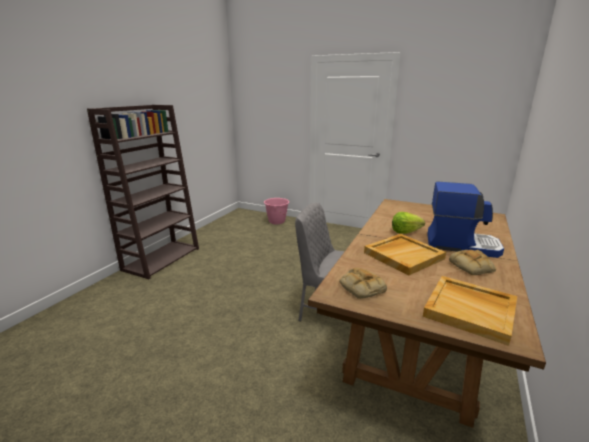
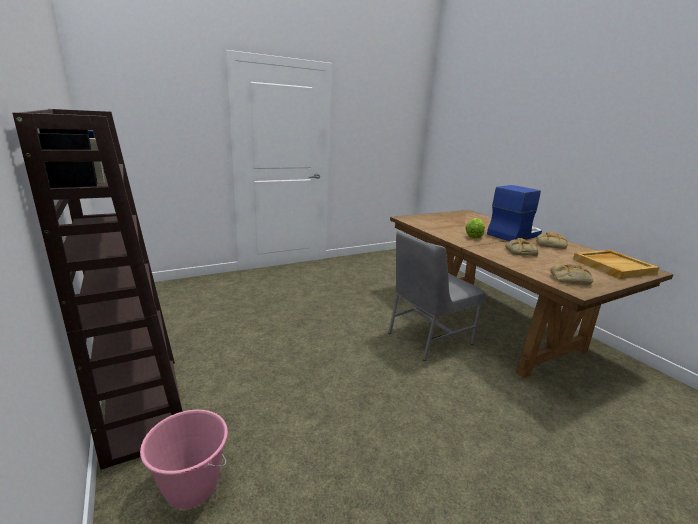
camera: 55 degrees left, 0 degrees up
(276, 221) = (206, 285): pink bucket -> pink bucket (191, 487)
(403, 255) = (519, 251): beige tray -> bread

